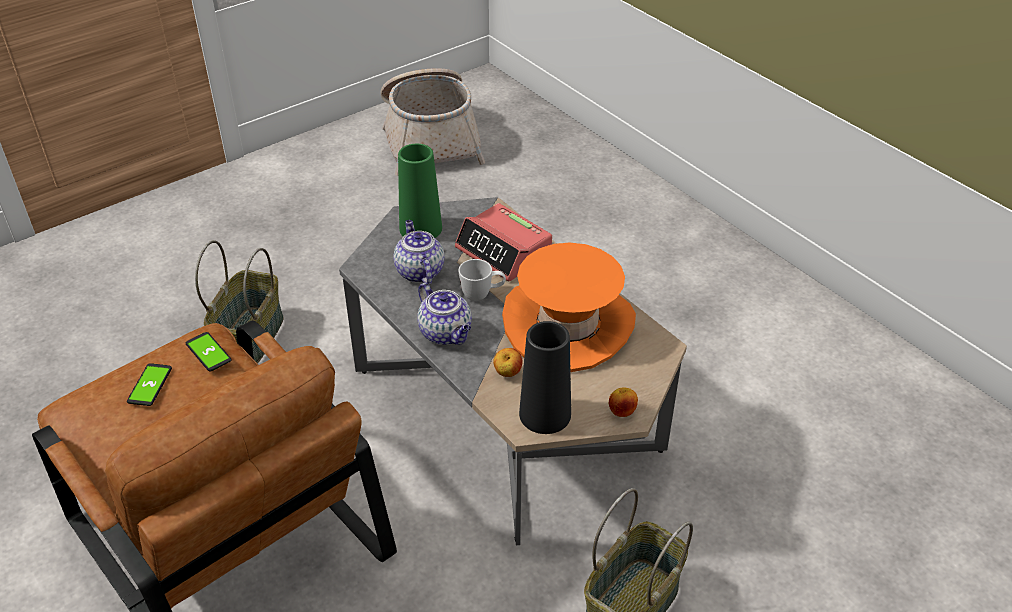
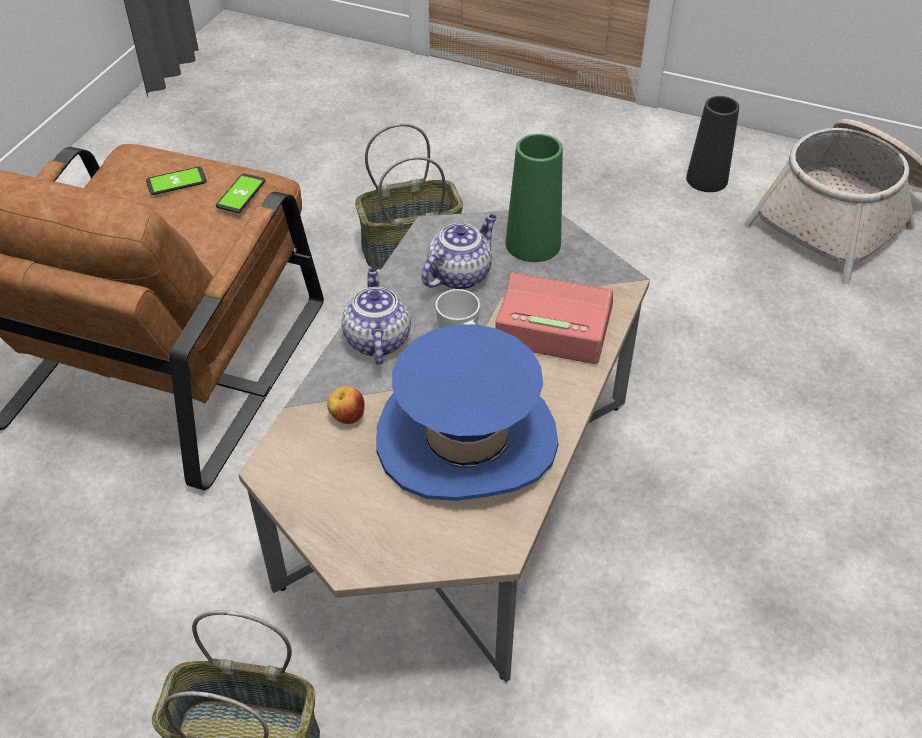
camera: 60 degrees right, 5 degrees up
(446, 333) = (376, 340): teapot -> teapot turned 150 degrees clockwise
(504, 251) = (553, 326): alarm clock -> alarm clock turned 90 degrees clockwise
(545, 414) = (301, 478): black vase -> black vase (707, 179)
(568, 325) = (467, 438): orange hat -> blue hat
(621, 412) = (349, 550): apple -> none

